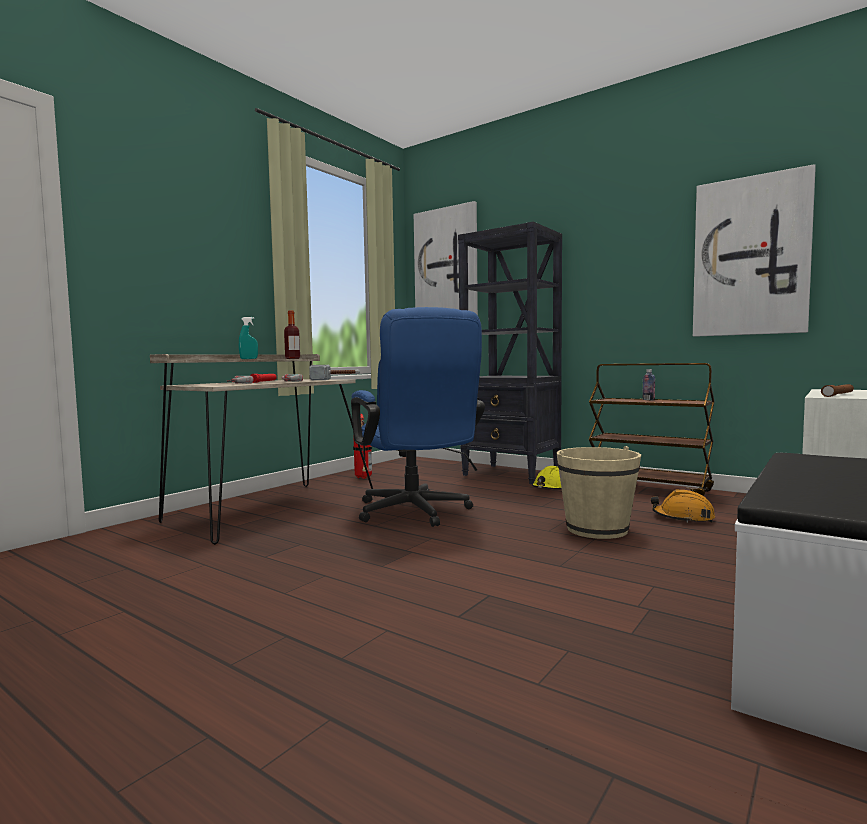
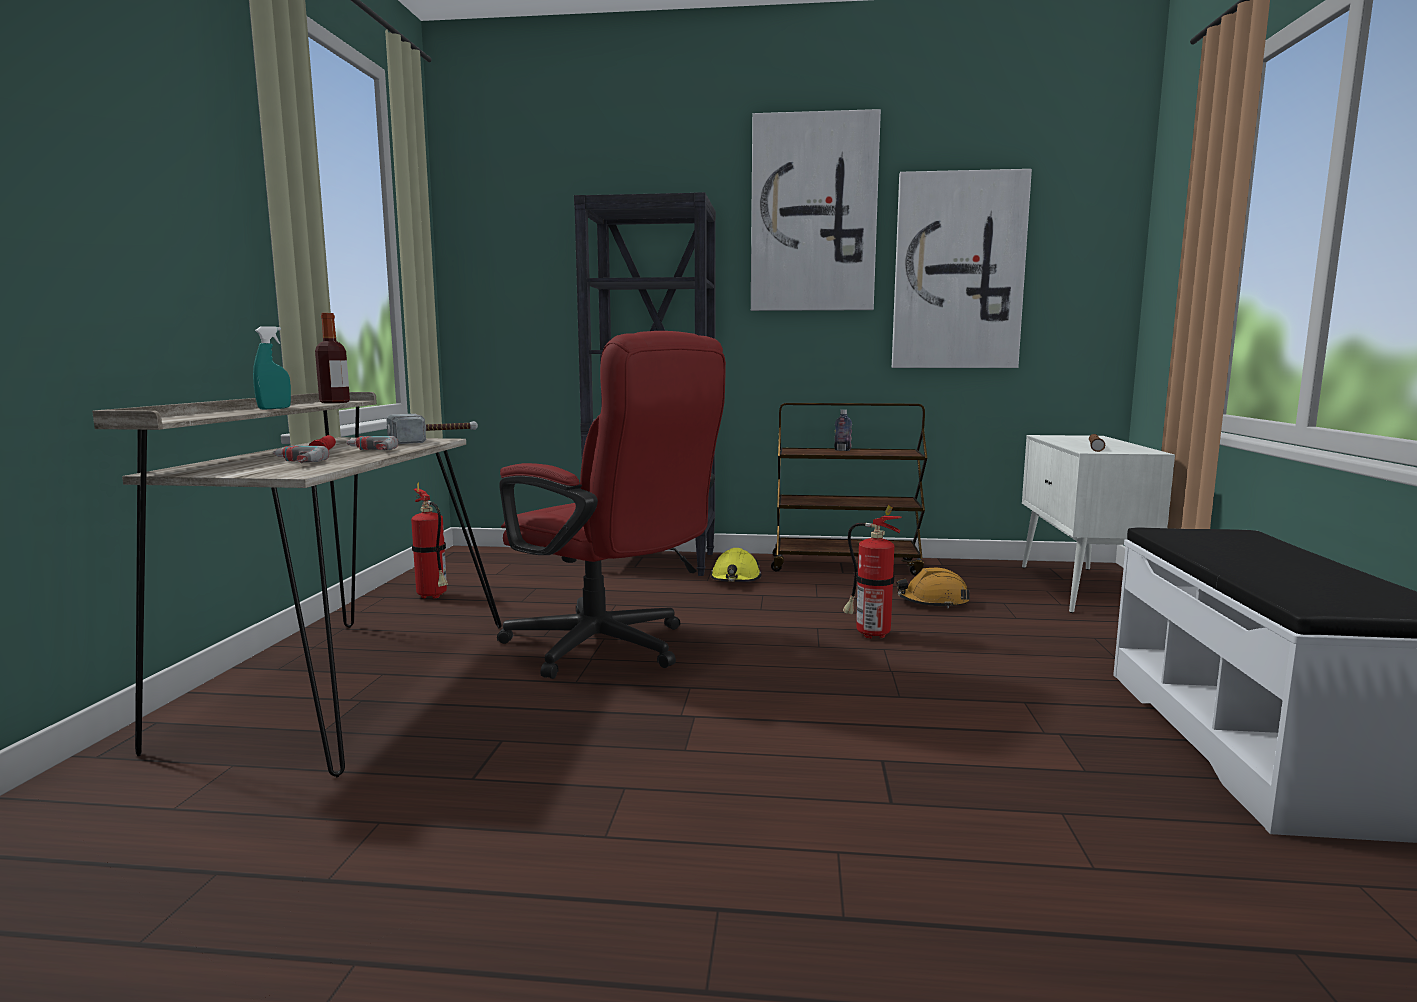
camera: 30 degrees left, 5 degrees up
(416, 513) = (610, 649): blue office chair -> red office chair
(446, 265) = (516, 237): picture -> picture (813, 214)
(597, 529) = (869, 634): beige bucket -> fire extinguisher

